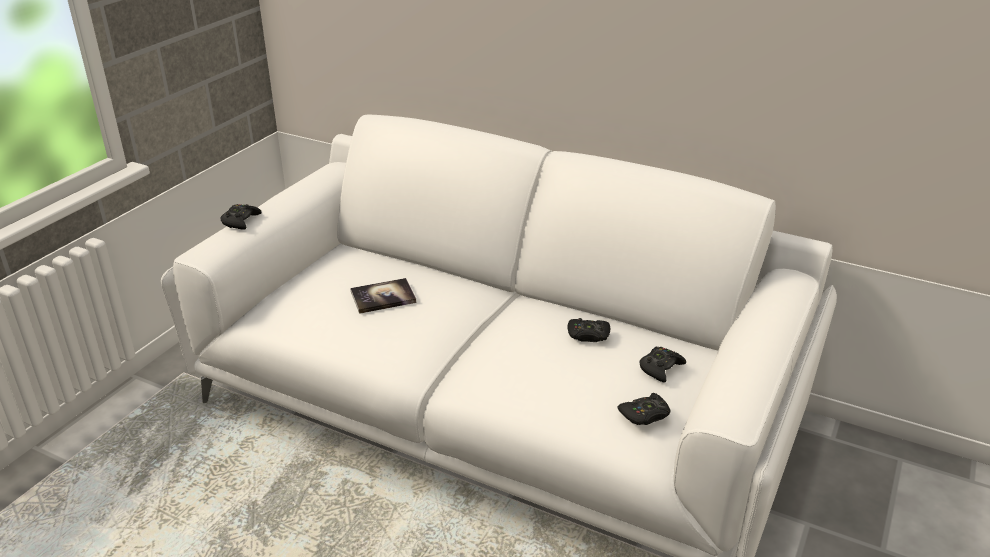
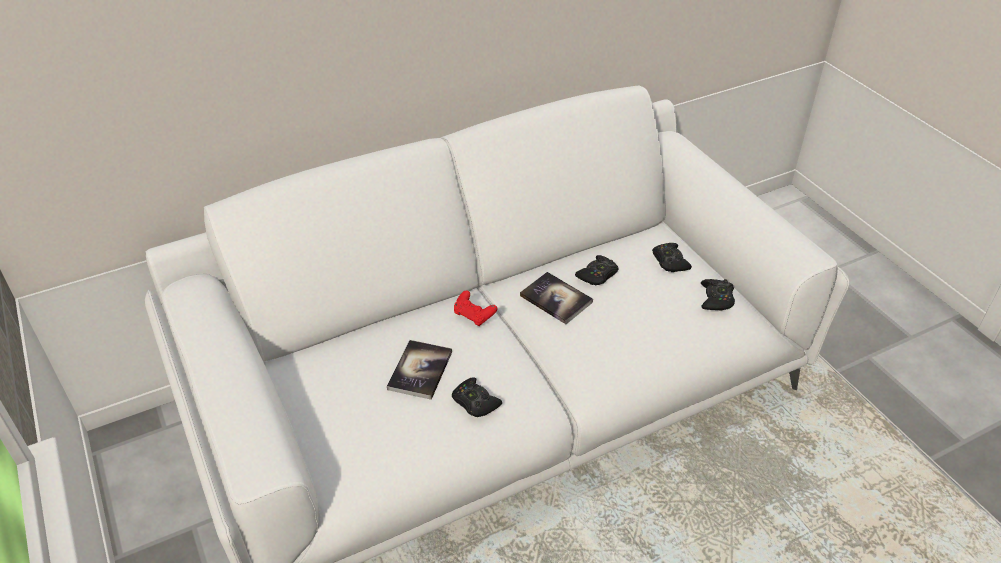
camera: 55 degrees left, 10 degrees up
(240, 221) = (227, 409): black game controller -> black game controller (475, 402)
(468, 297) = (474, 315): none -> red game controller
(531, 326) = (556, 299): none -> book

